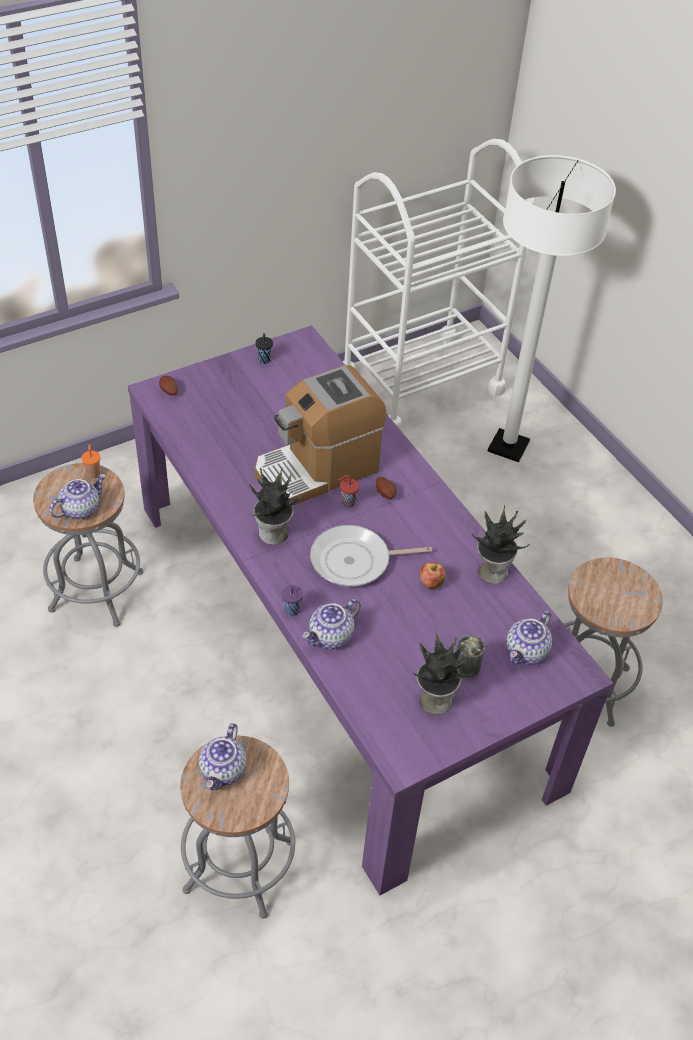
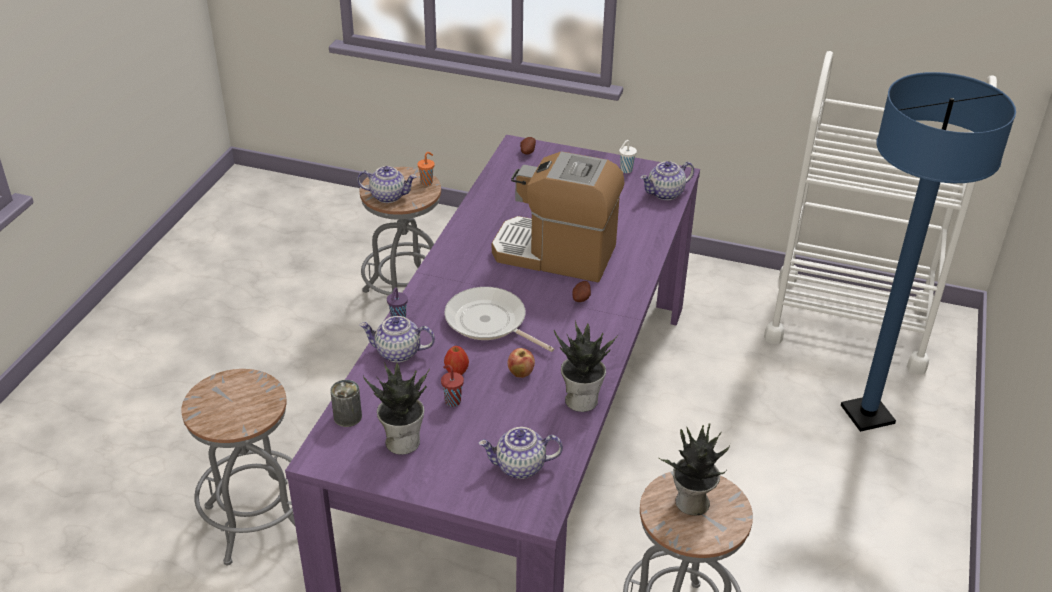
camera: 50 degrees right, 10 degrees down
(223, 771) = (237, 391): teapot -> teapot (665, 193)
(264, 360) = (625, 170): black cup -> white cup
(273, 534) = (460, 271): potted plant -> potted plant (691, 503)
(347, 502) = (543, 286): red cup -> red cup (452, 401)
(390, 617) = (456, 371): none -> apple
(466, 666) = (459, 440): can -> can (347, 417)
(508, 447) = (867, 415): white floor lamp -> blue floor lamp

